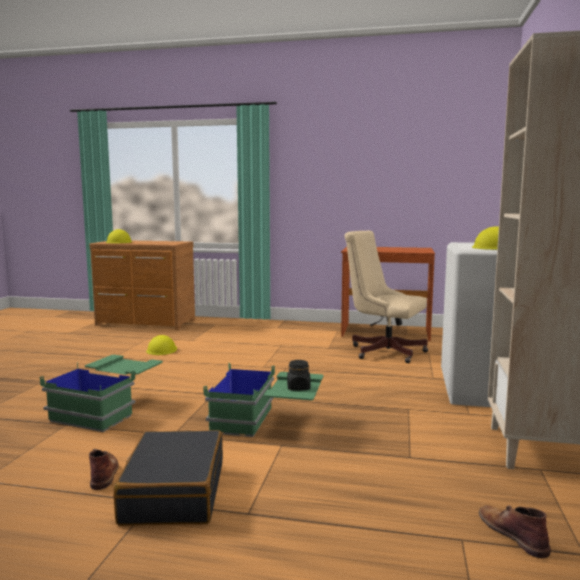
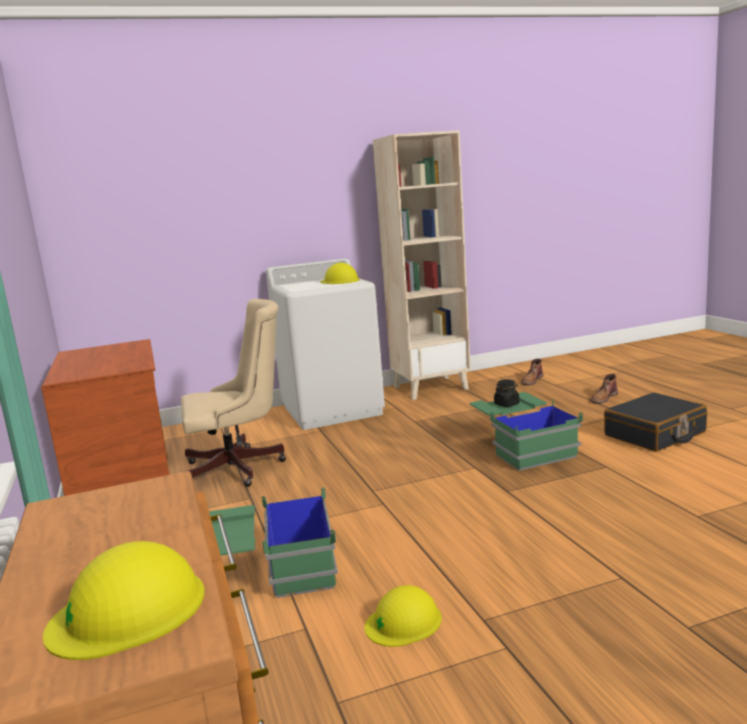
camera: 120 degrees left, 5 degrees up
(103, 473) = (691, 459): brown boot -> brown boot (603, 398)
(109, 409) = (635, 517): green storage box -> green storage box (268, 574)
(383, 351) = (240, 468): beige office chair -> beige office chair turned 105 degrees counterclockwise

